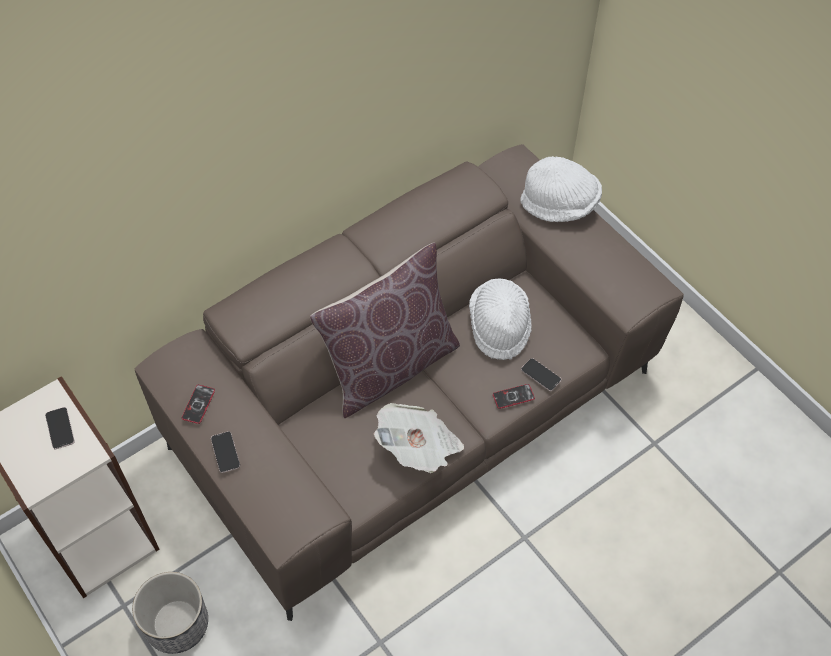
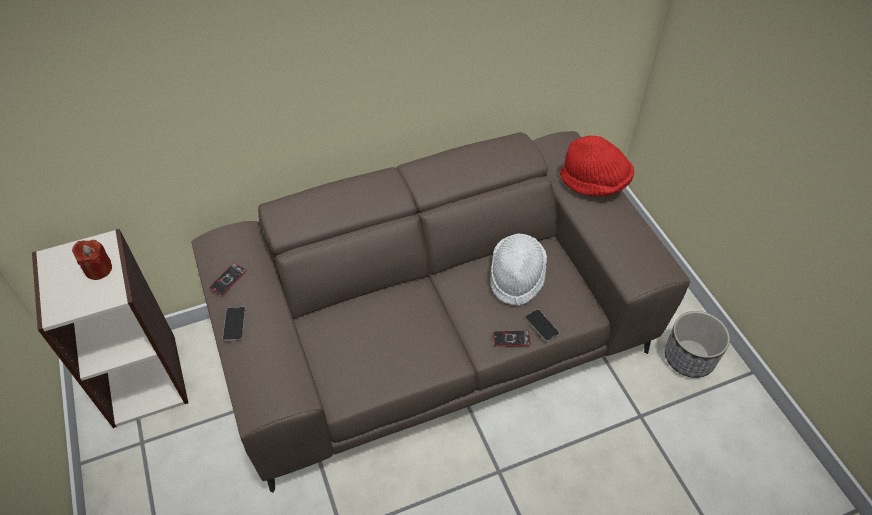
camera: 15 degrees right, 5 degrees down
(60, 428) = (98, 269): phone -> red candle
(177, 623) = (178, 469): planter -> planter (688, 357)
(390, 366) = (411, 289): brown pillow -> none
(419, 448) = (413, 364): newspaper -> none
(560, 205) = (594, 183): white hat -> red hat

